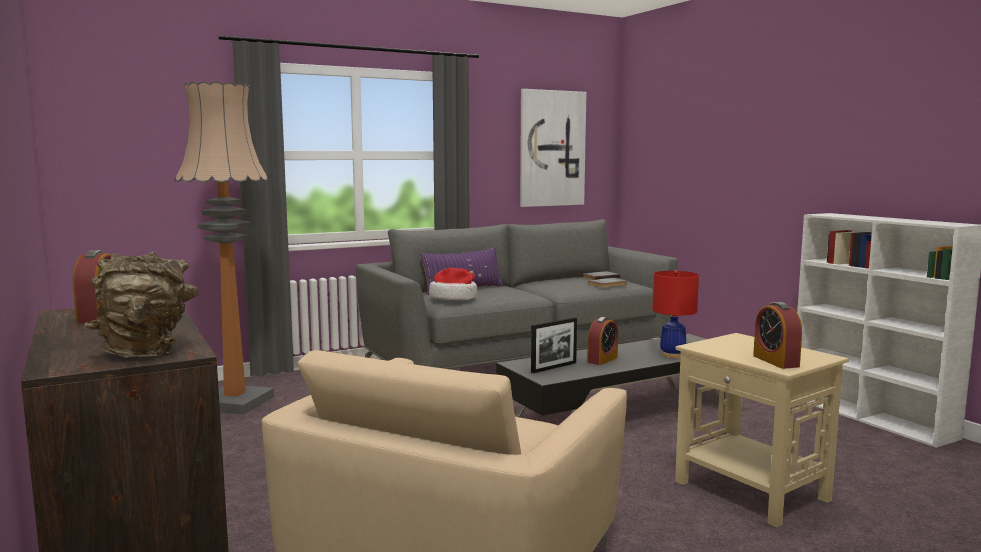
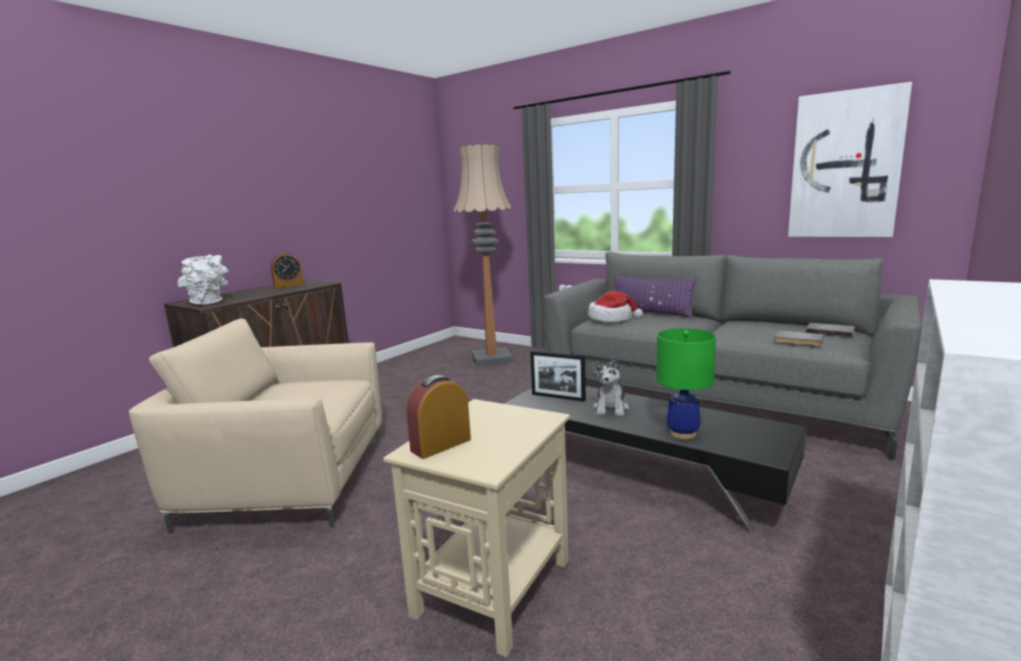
camera: 65 degrees right, 5 degrees up
(146, 352) = (210, 302): brown vase -> white vase
(602, 360) = (611, 408): alarm clock -> plush toy
(672, 355) = (683, 433): red table lamp -> green table lamp

